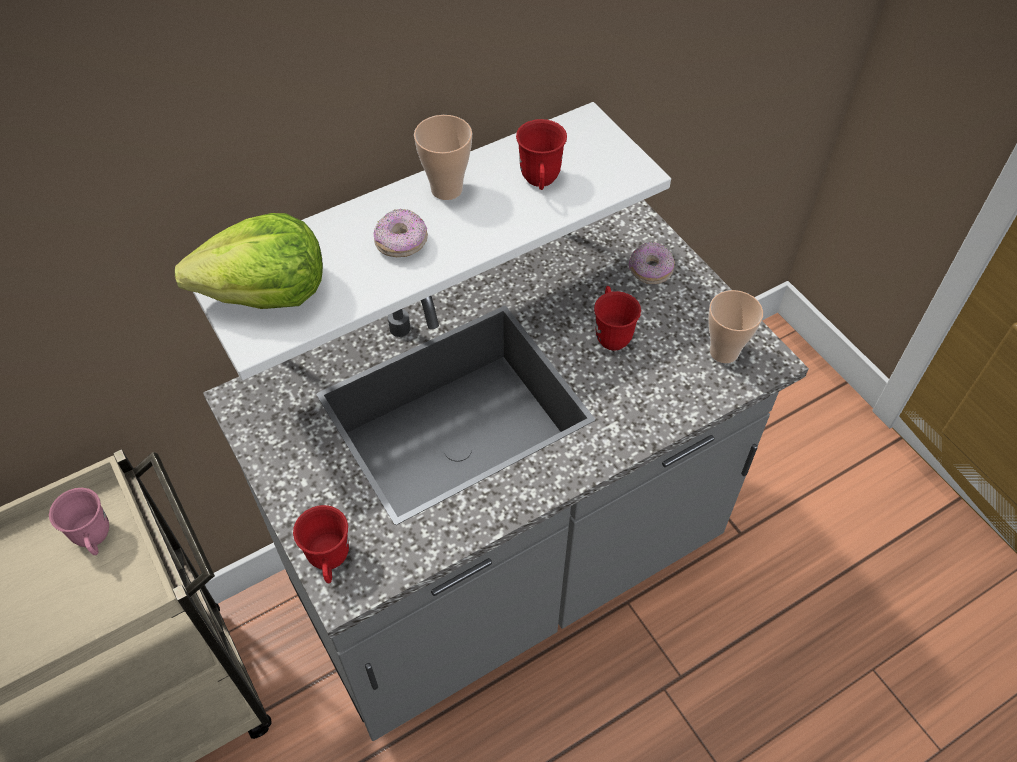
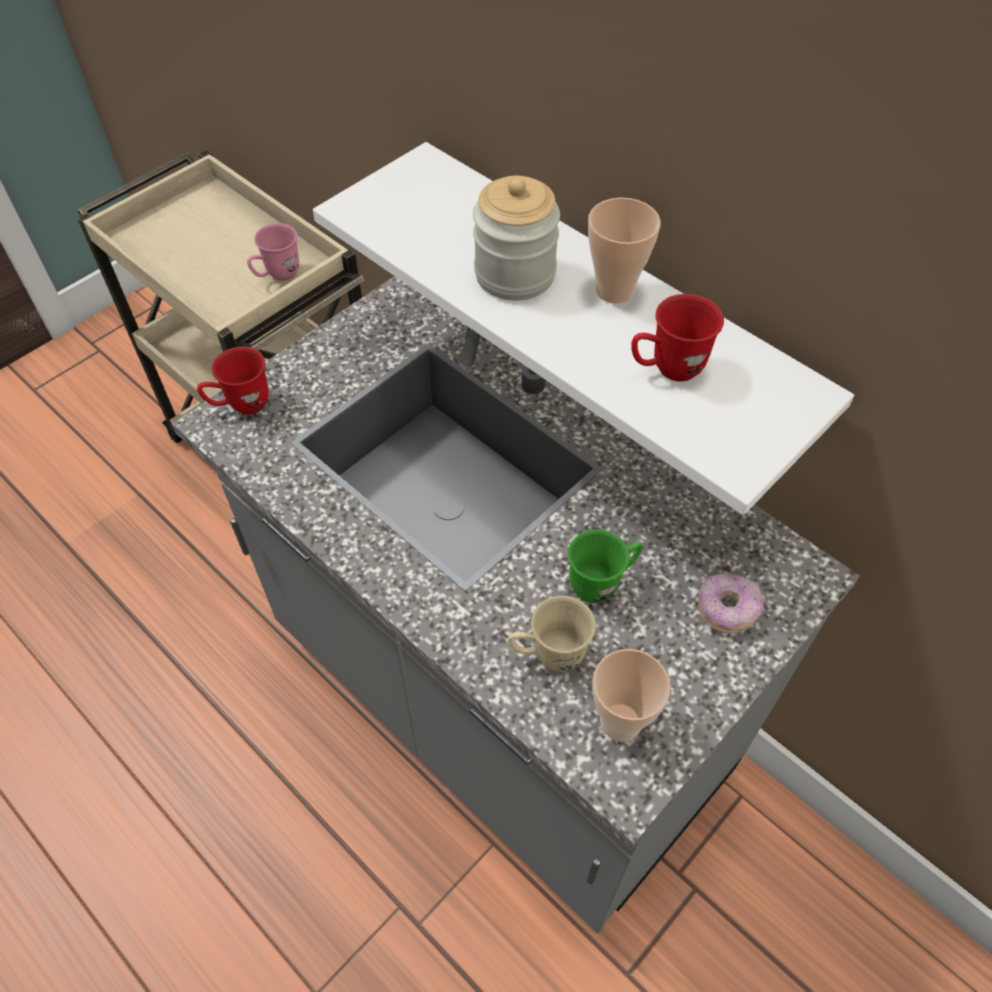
camera: 75 degrees right, 0 degrees up
(266, 293) = (411, 199): lettuce -> none
(402, 243) = (515, 274): donut -> jar
(611, 333) = (602, 583): red mug -> green mug
(664, 380) = (548, 655): none -> beige mug

